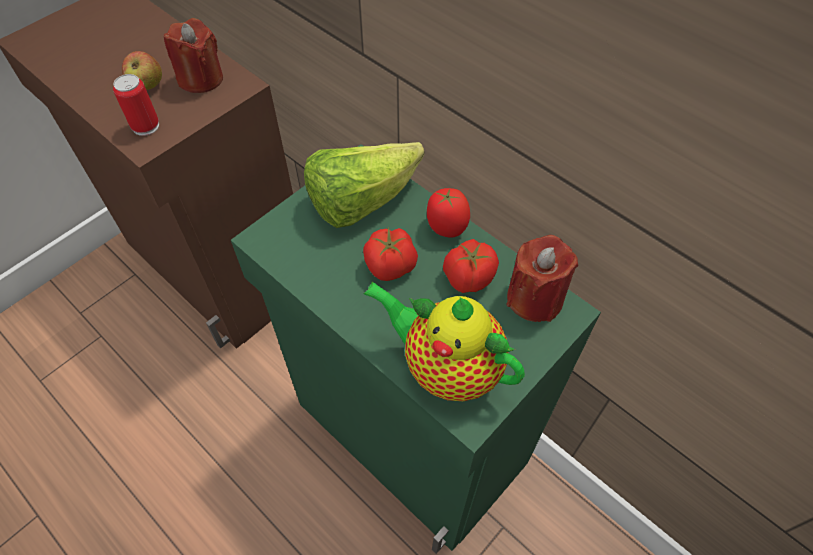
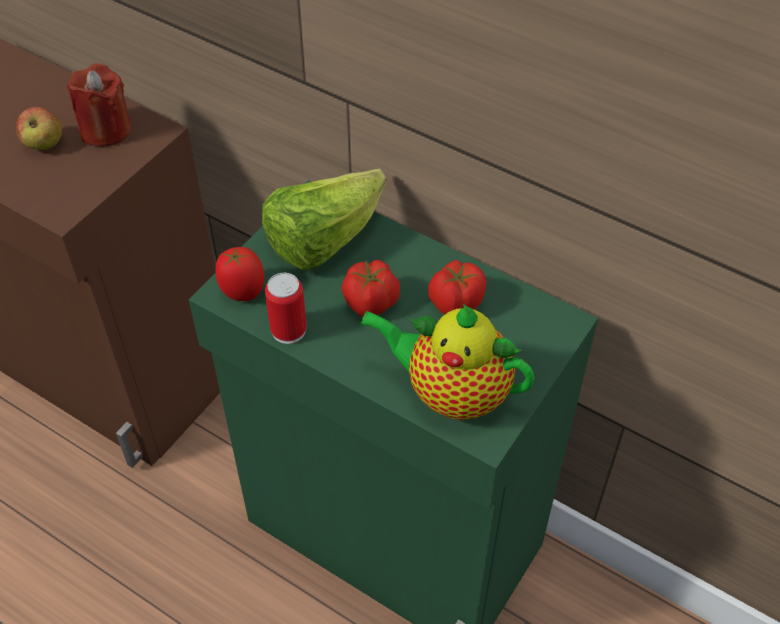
camera: 10 degrees left, 5 degrees down
(145, 126) = (56, 190): can -> can (288, 330)
(446, 228) = (421, 256): tomato -> tomato (242, 291)
(534, 298) = (528, 313): red candle -> none

